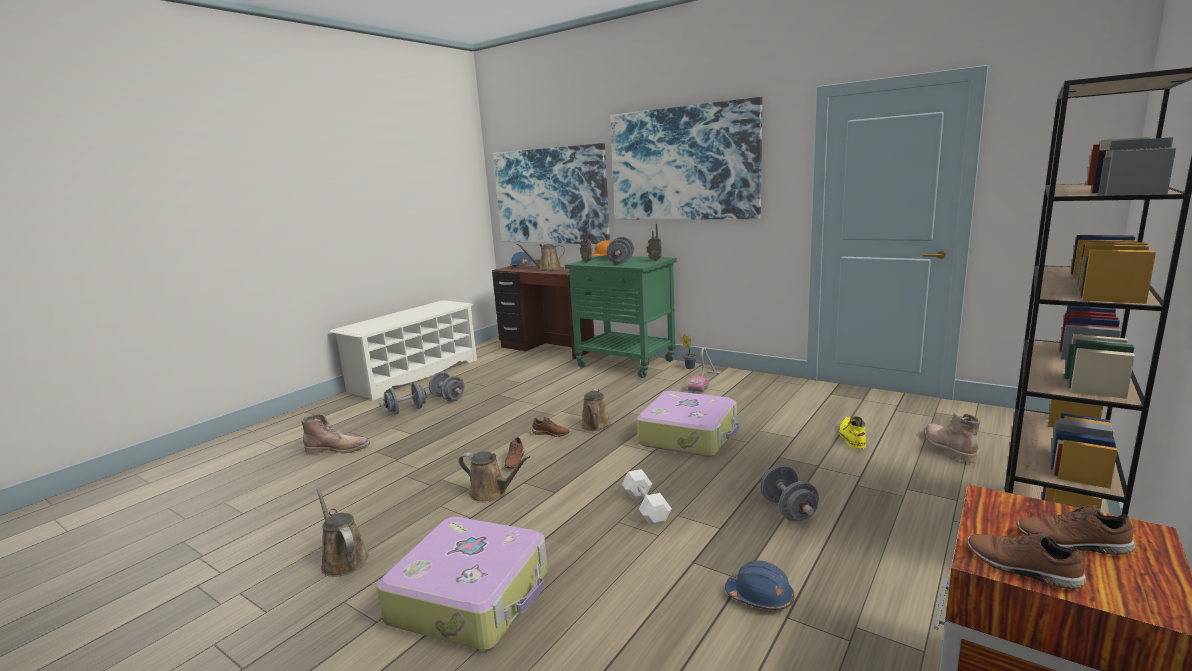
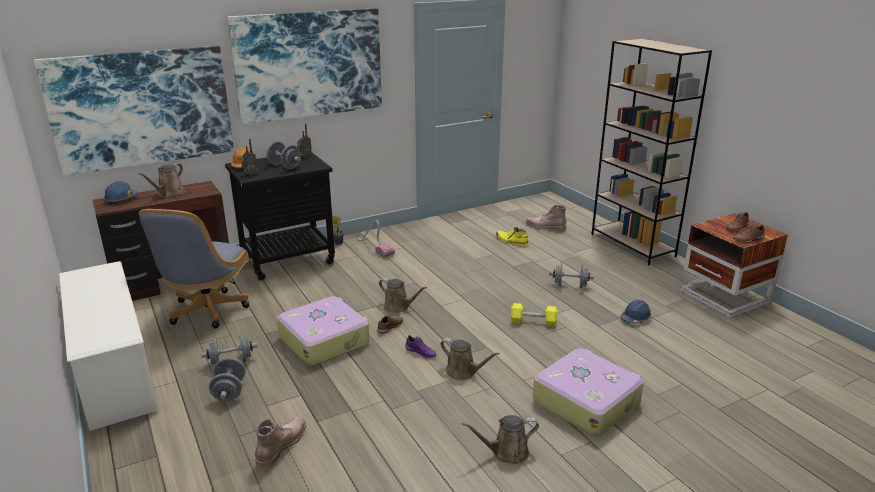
camera: 65 degrees left, 10 degrees up
(491, 493) = (463, 372): brown watering can -> brown watering can turned 75 degrees clockwise
(510, 370) = (205, 314): none -> blue office chair
(515, 461) = (421, 352): brown shoe -> purple shoe
(626, 364) = (289, 261): green cart -> black cart
(646, 507) = (533, 321): white dumbbell -> yellow dumbbell
(689, 435) = (455, 281): suitcase -> suitcase (325, 340)

